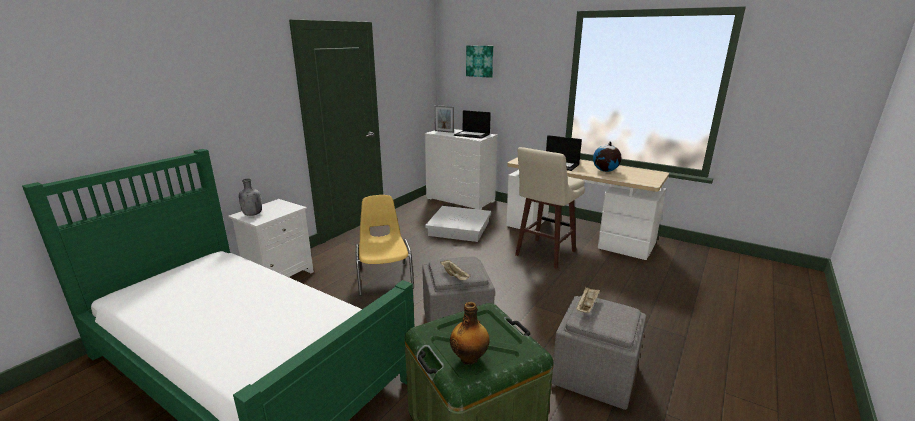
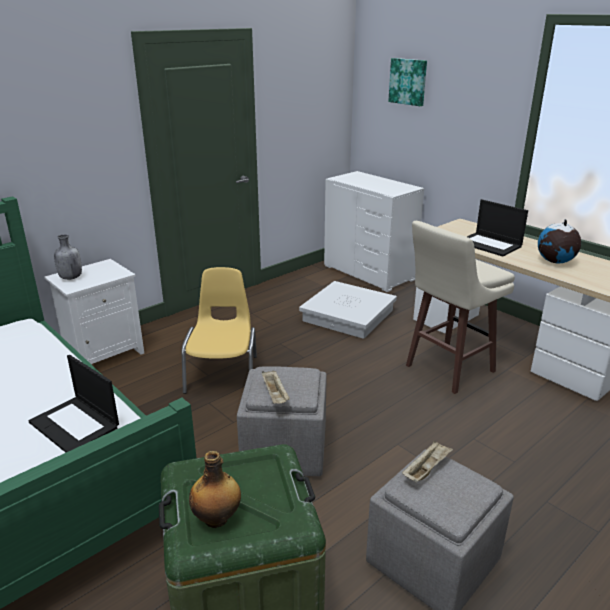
camera: 15 degrees right, 5 degrees up
(444, 131) = (353, 178): picture frame -> none
(472, 135) = (388, 186): laptop -> laptop (75, 425)

